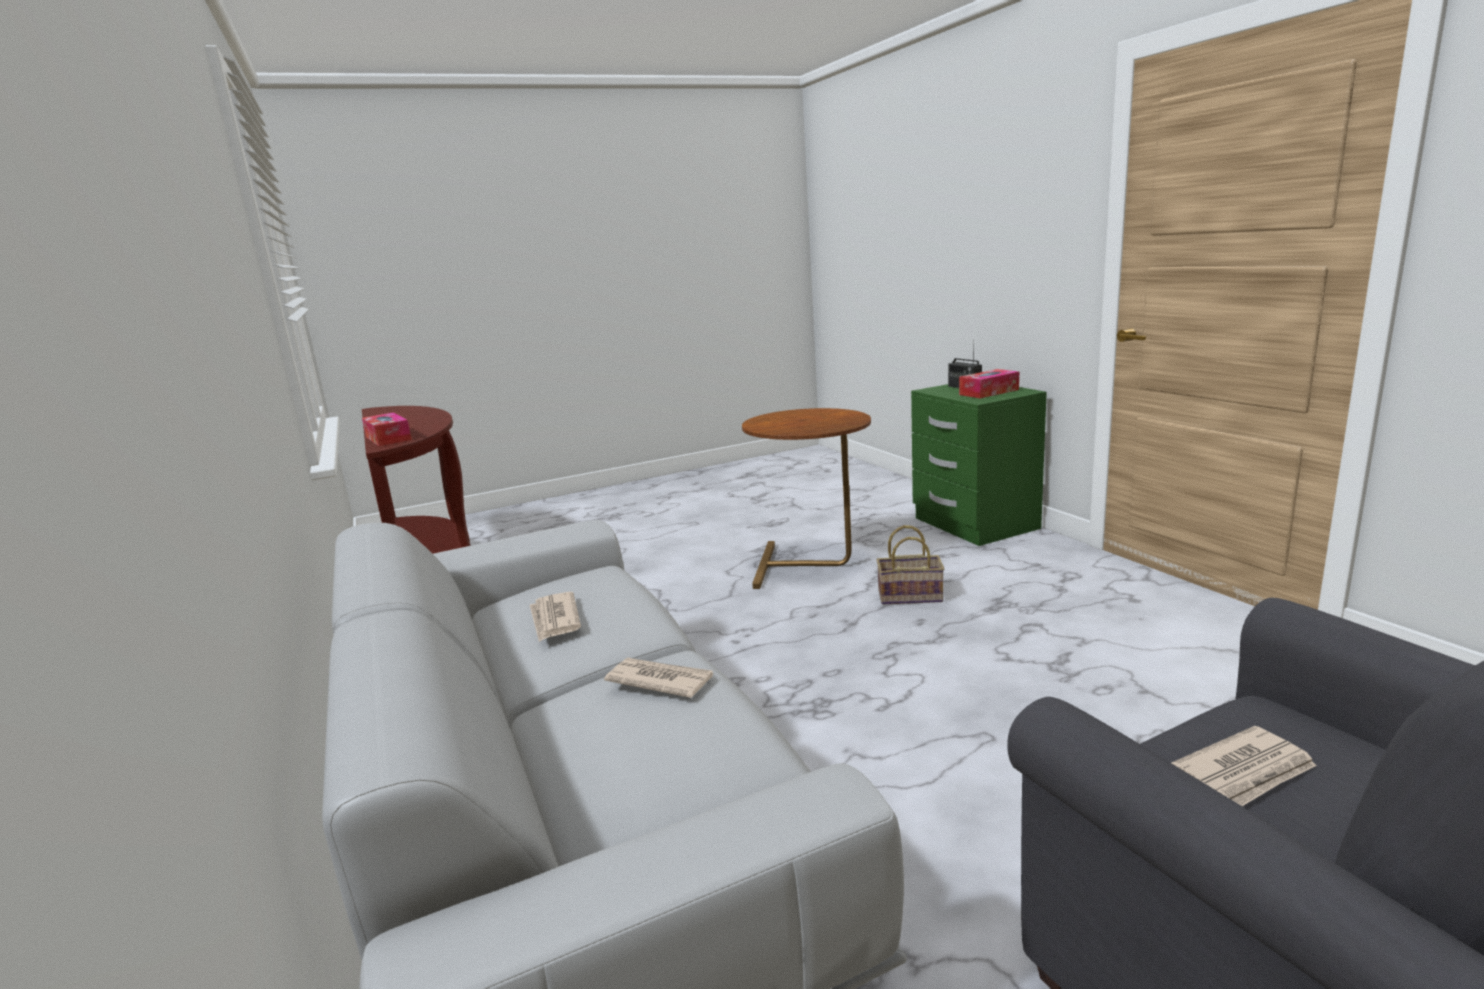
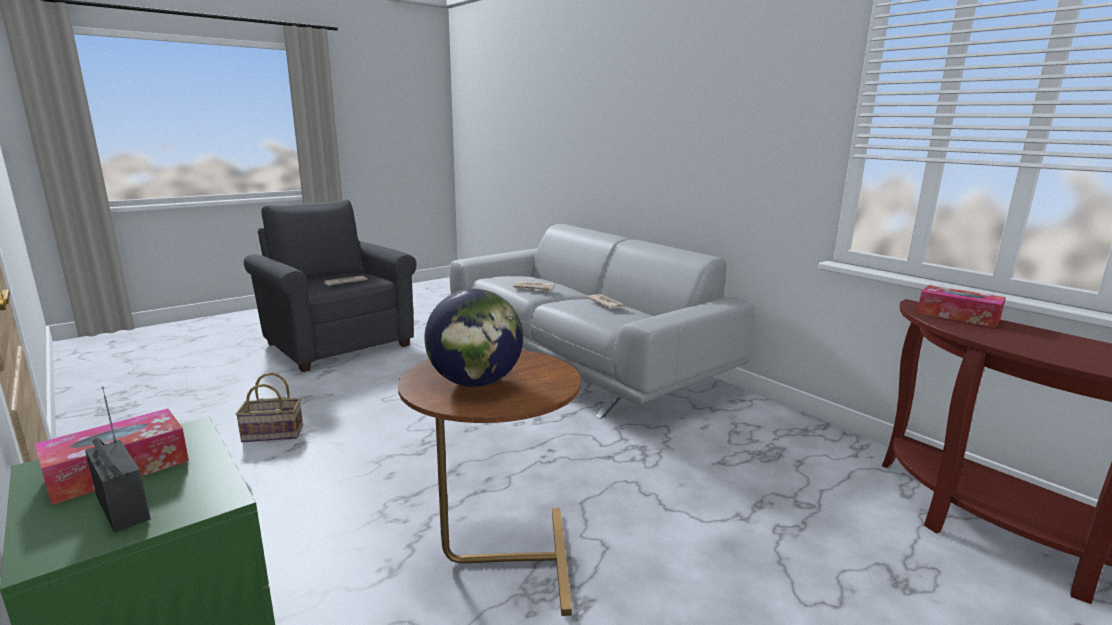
camera: 165 degrees right, 0 degrees up
(816, 418) = (475, 382): none -> globe
(911, 596) = (385, 508): basket -> basket (271, 434)

